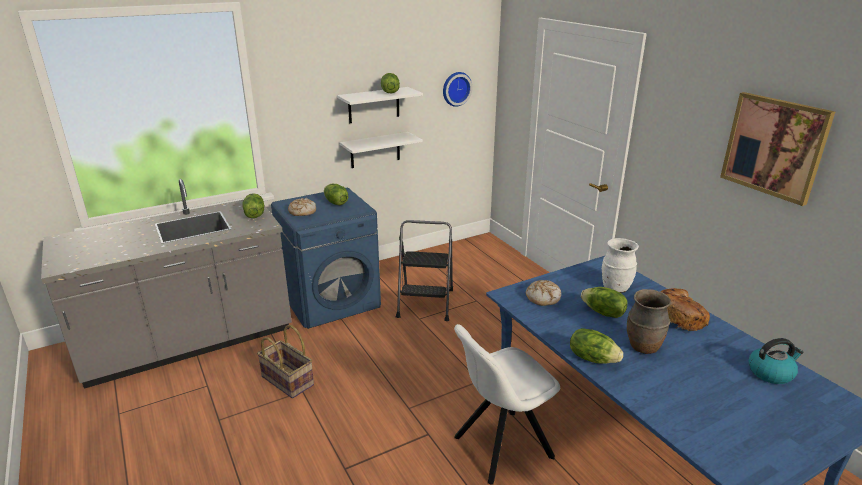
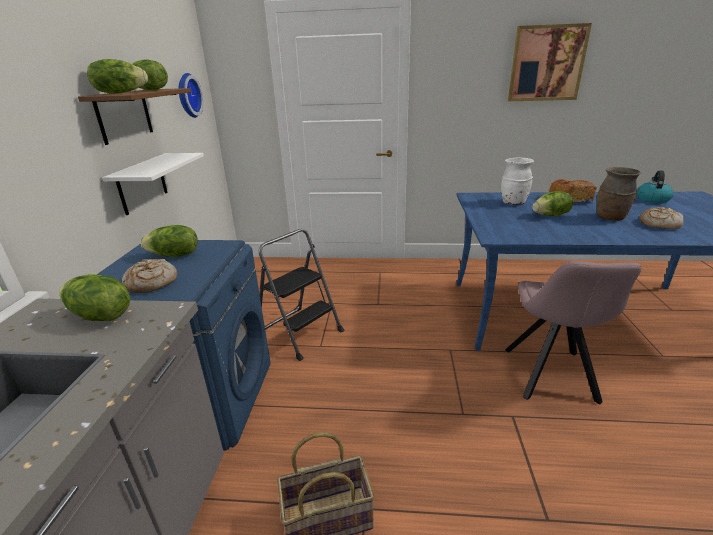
camera: 55 degrees left, 0 degrees up
(374, 105) = (124, 115): white shelf -> brown shelf
(501, 446) = (550, 375): white chair -> pink chair
(543, 297) = (511, 226): bread -> bread (658, 224)
(592, 358) = (625, 236): lettuce -> lettuce (120, 93)

